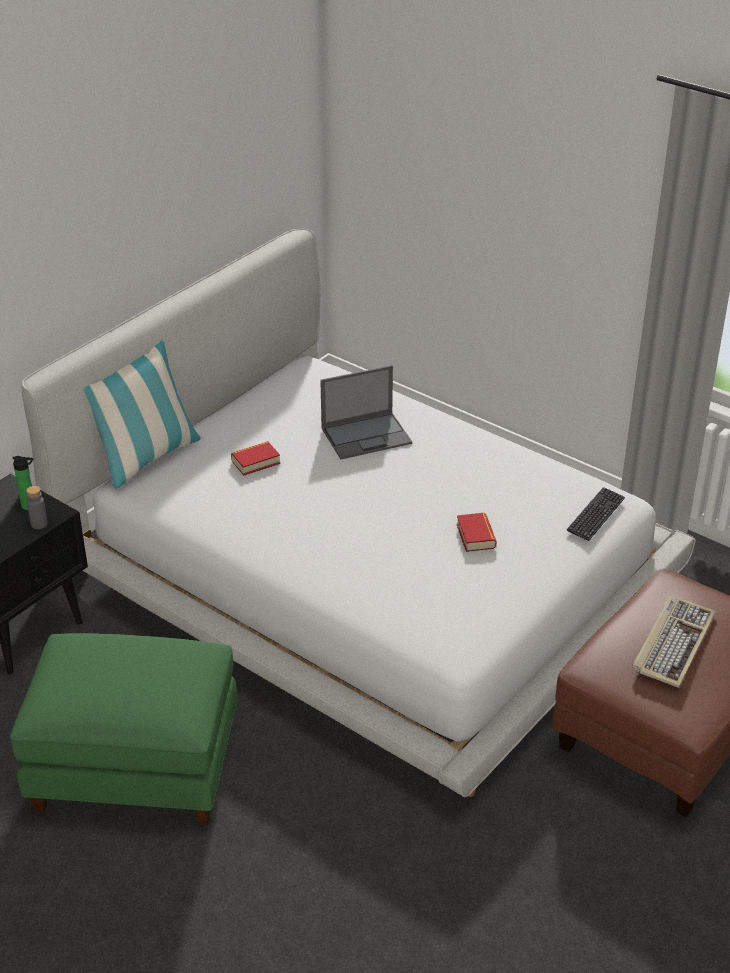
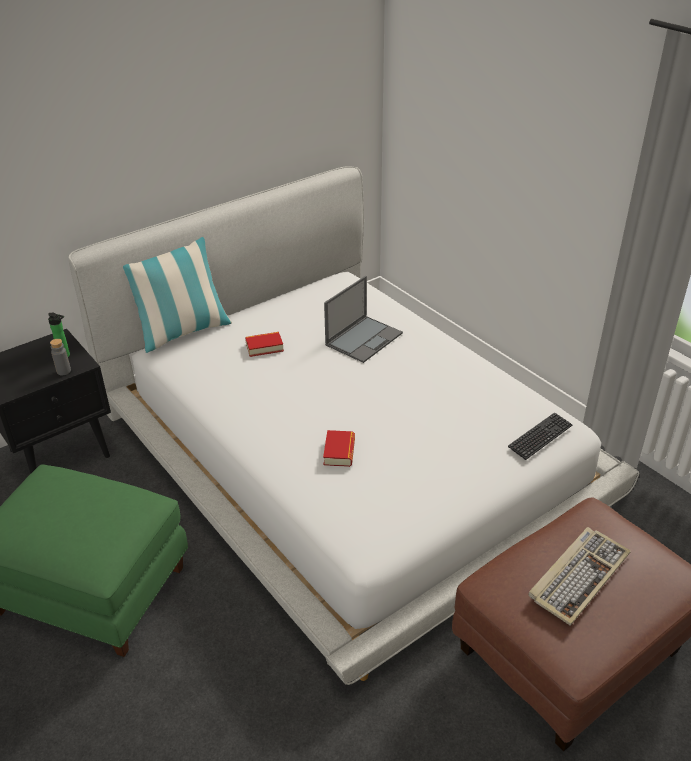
camera: 15 degrees right, 0 degrees up
(367, 435) = (364, 338): laptop -> laptop turned 45 degrees counterclockwise
(476, 536) = (423, 439): book -> book (339, 452)

